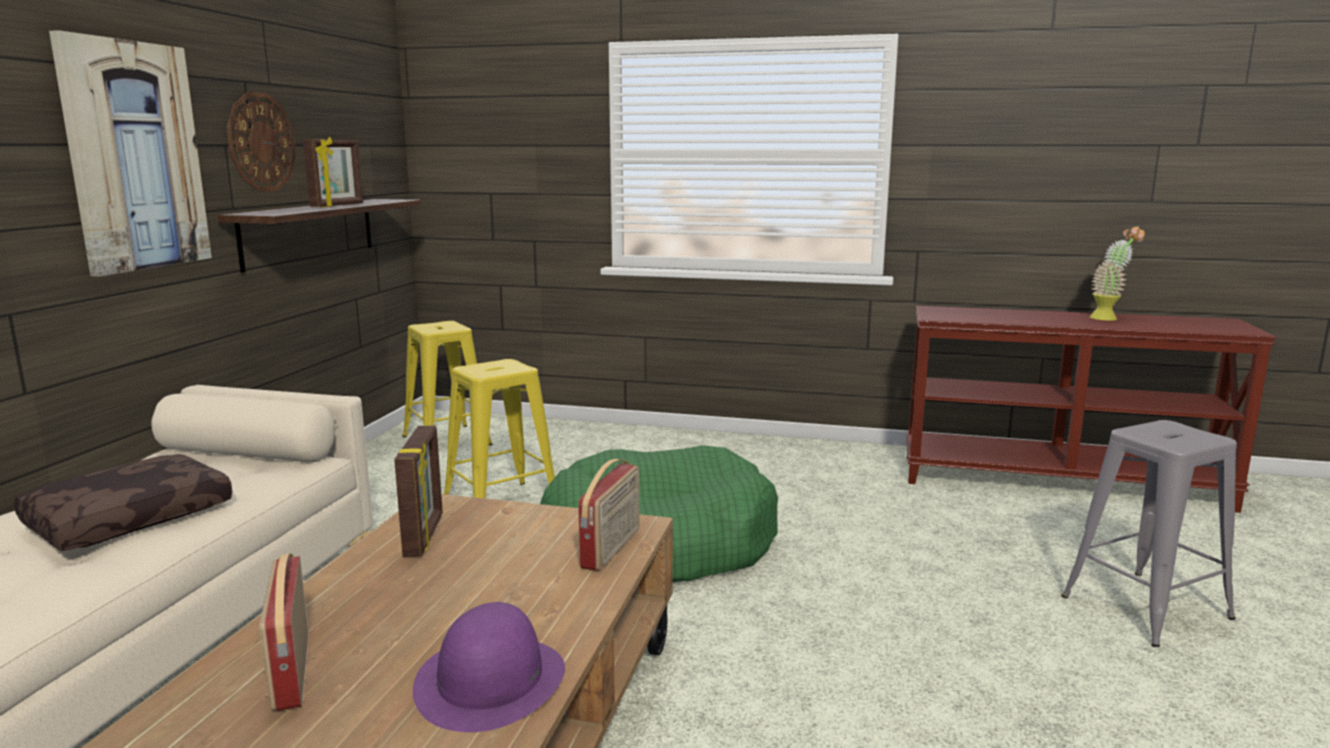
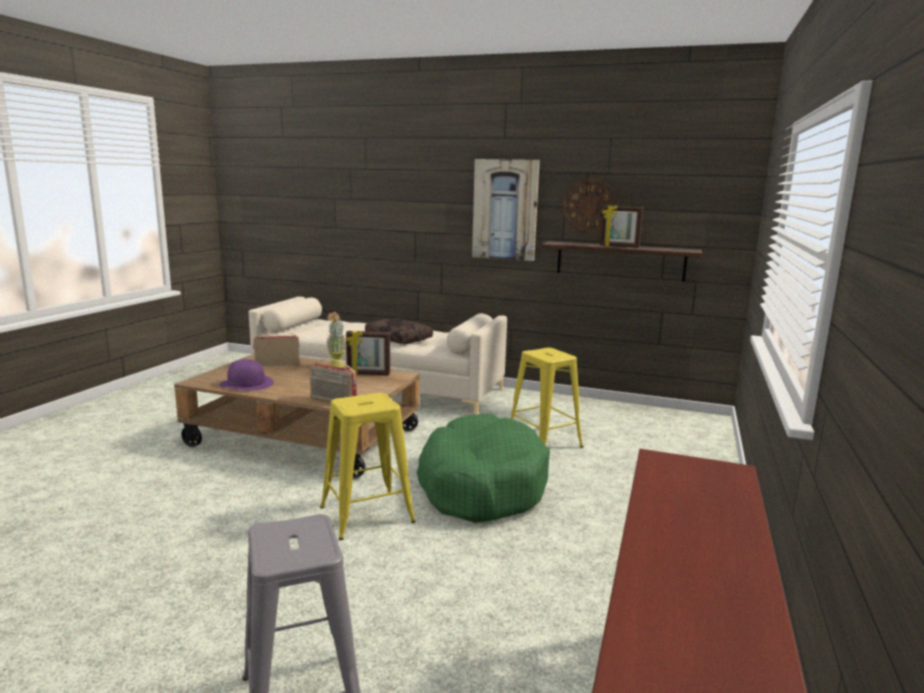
camera: 95 degrees right, 0 degrees up
(447, 440) = (659, 424): yellow stool -> yellow stool (367, 514)
(1109, 318) = (723, 598): potted plant -> potted plant (336, 367)

